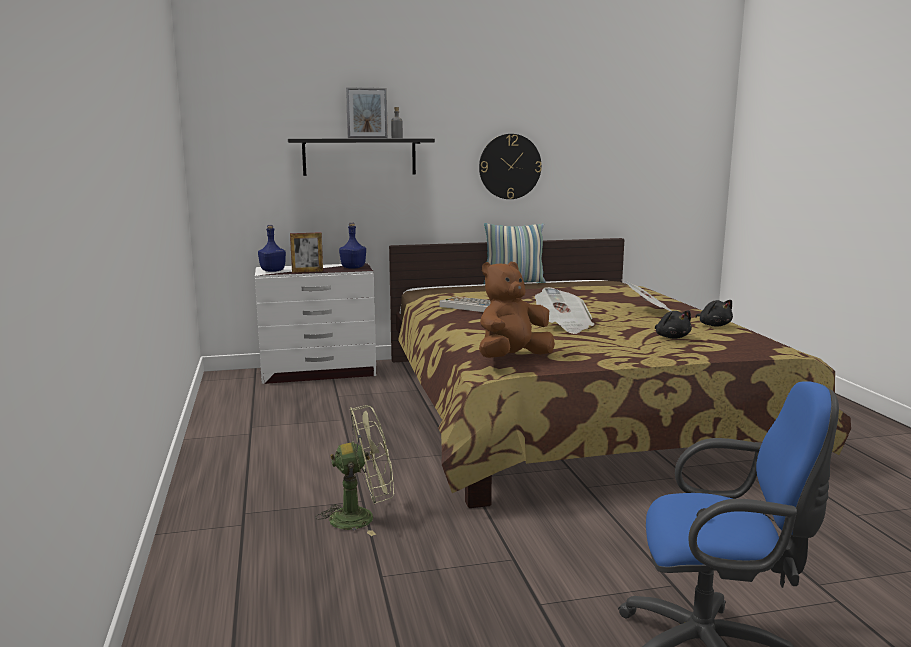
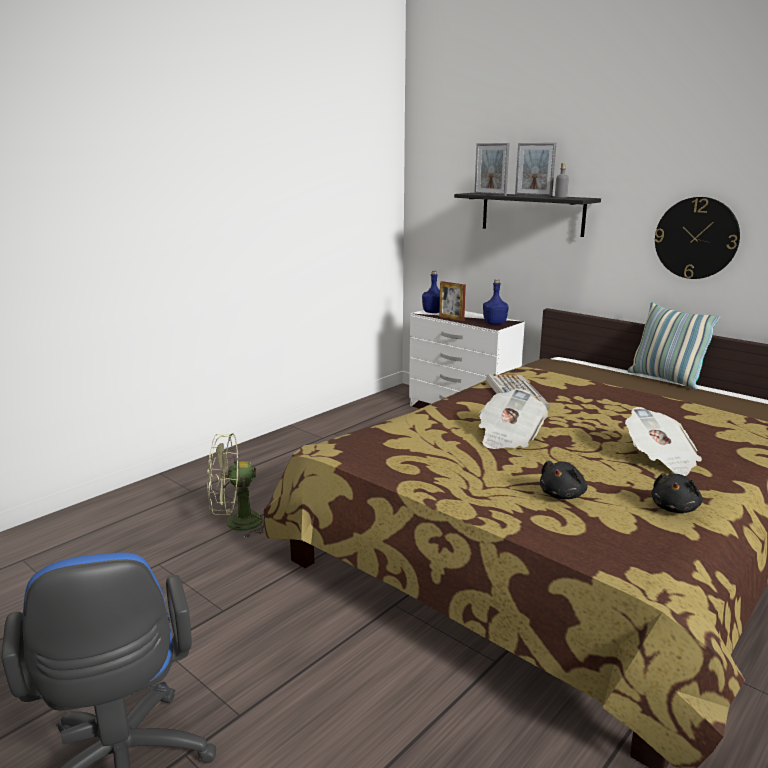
camera: 55 degrees right, 5 degrees up
(328, 138) = (490, 194): none -> picture frame
(362, 517) = (236, 524): green fan -> green fan turned 120 degrees clockwise
(512, 358) = (365, 445): brown plush toy -> none

